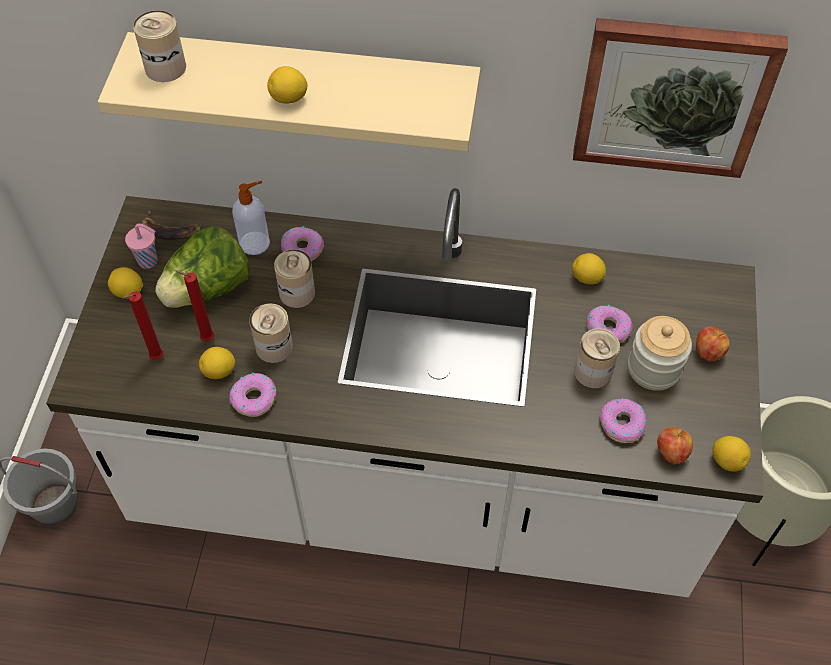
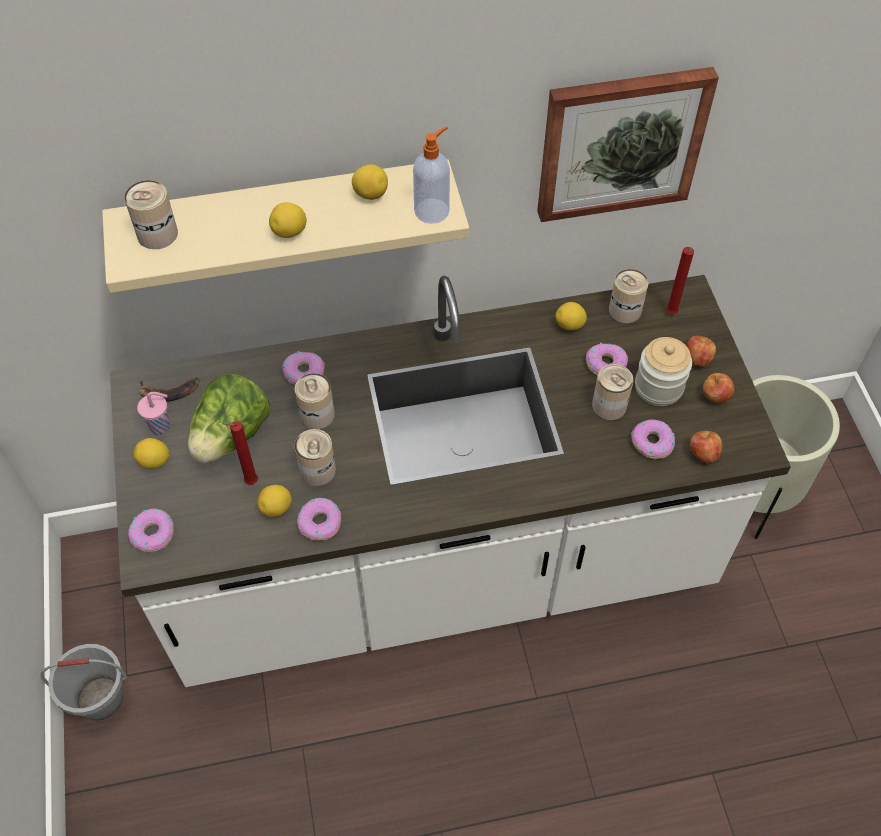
camera: 20 degrees left, 0 degrees up
(97, 359) = (153, 534): none -> donut
(155, 358) = (209, 515): red candle -> red candle (670, 314)
(256, 243) = (257, 379): soap dispenser -> soap dispenser (432, 210)
(652, 279) = (625, 310): none -> can
(710, 397) = (715, 397): none -> apple
(727, 461) = (750, 446): lemon -> lemon (370, 194)

